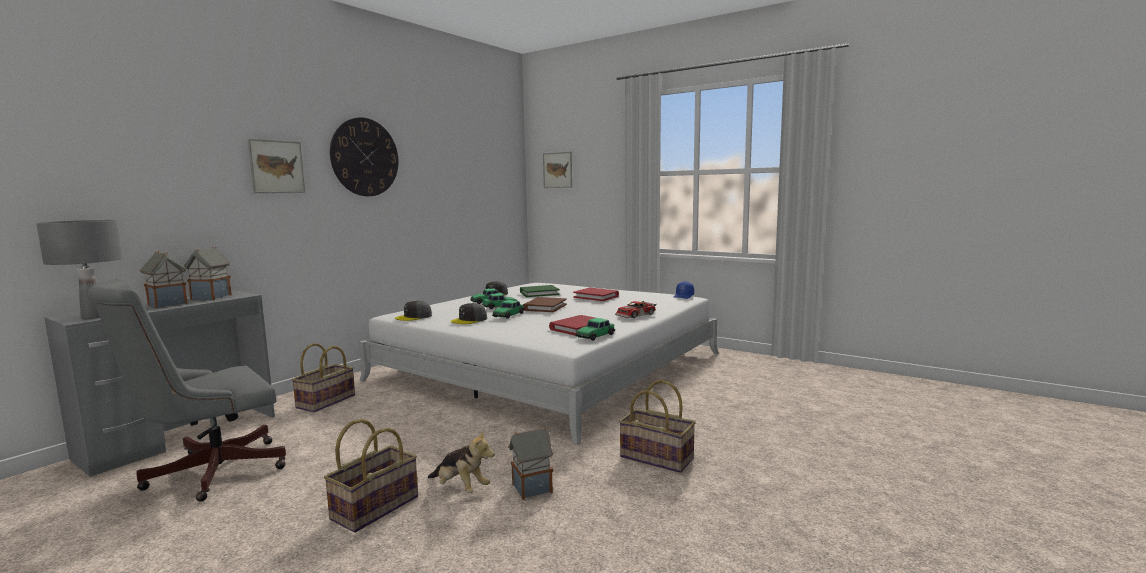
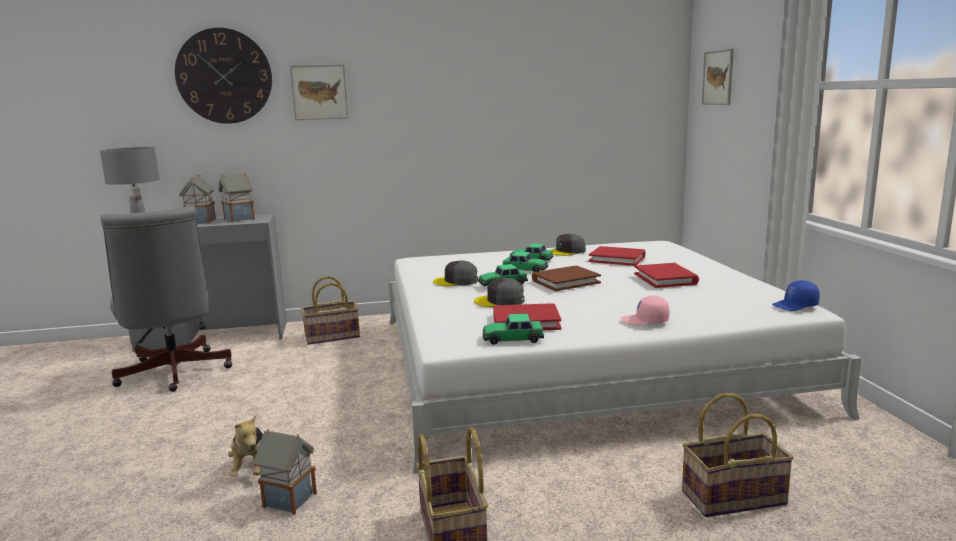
camera: 45 degrees right, 5 degrees up
(207, 472) = (173, 374): grey office chair -> grey office chair turned 120 degrees counterclockwise
(365, 157) = (423, 75): wall clock -> wall clock (224, 76)
(375, 507) = (182, 454): basket -> basket (733, 497)
(414, 317) = (425, 265): grey cap -> grey cap (500, 301)
(539, 293) = (617, 259): green book -> red book
(636, 315) = (645, 321): toy car -> pink cap

